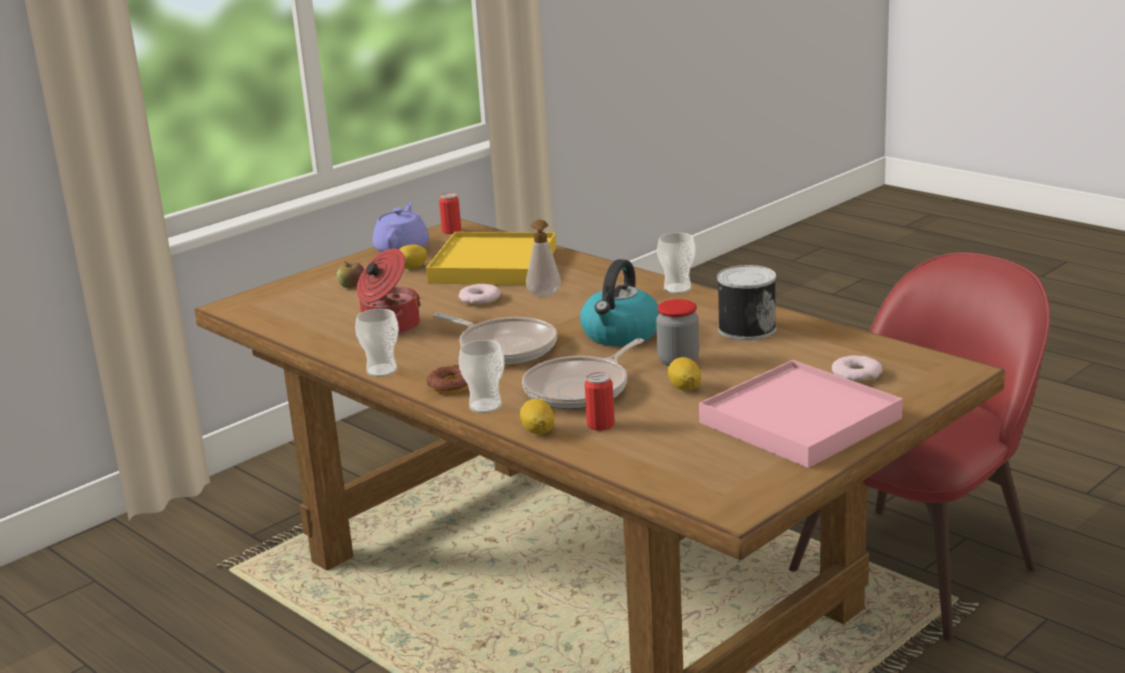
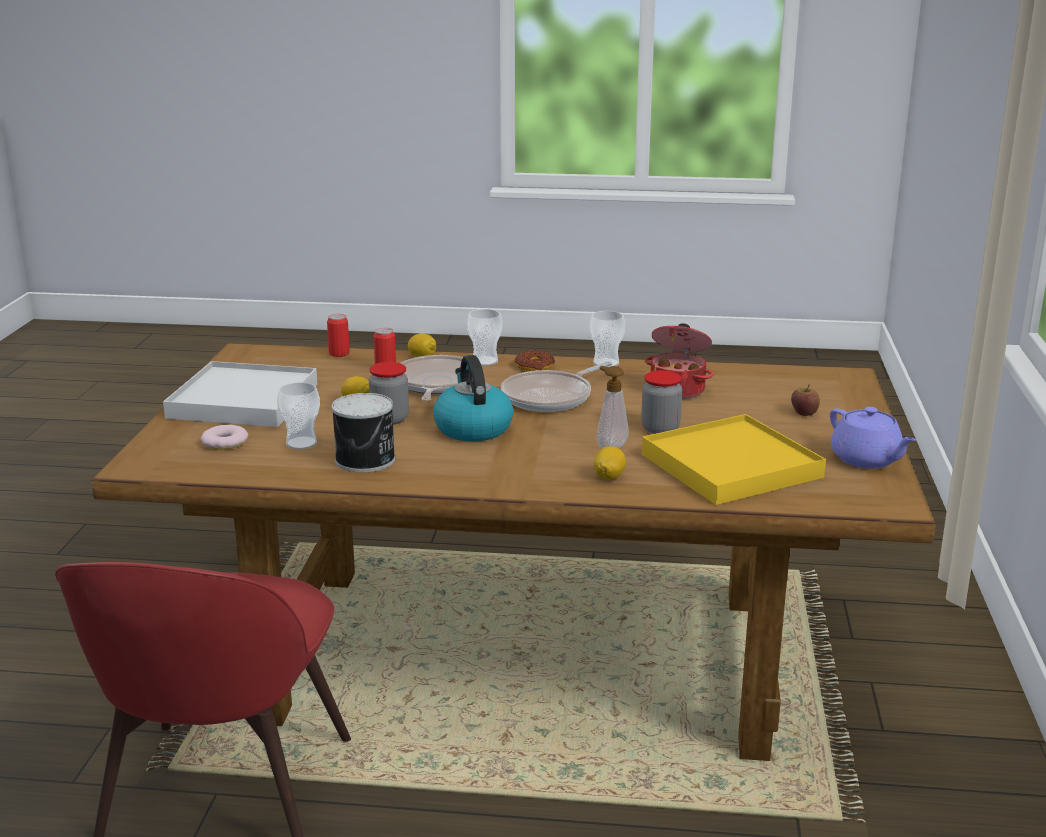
camera: 140 degrees right, 0 degrees up
(412, 268) = (800, 443): lemon -> lemon (609, 476)
(451, 231) = (885, 498): can -> can (339, 353)
(479, 299) = (660, 429): donut -> jar
(504, 347) = (551, 397): frying pan -> frying pan turned 45 degrees counterclockwise
(677, 288) = (492, 486): cup -> cup (301, 443)
(799, 420) = (244, 401): pink tray -> white tray

